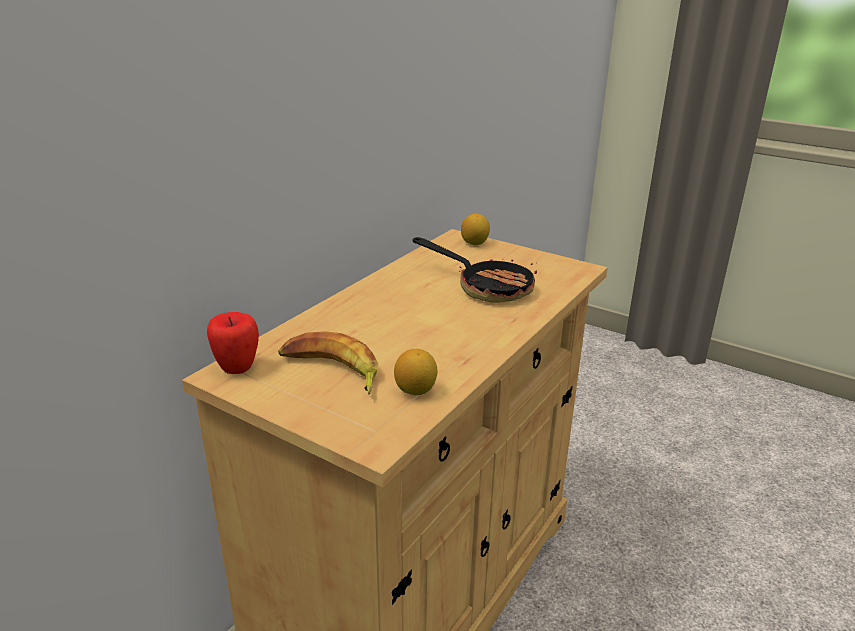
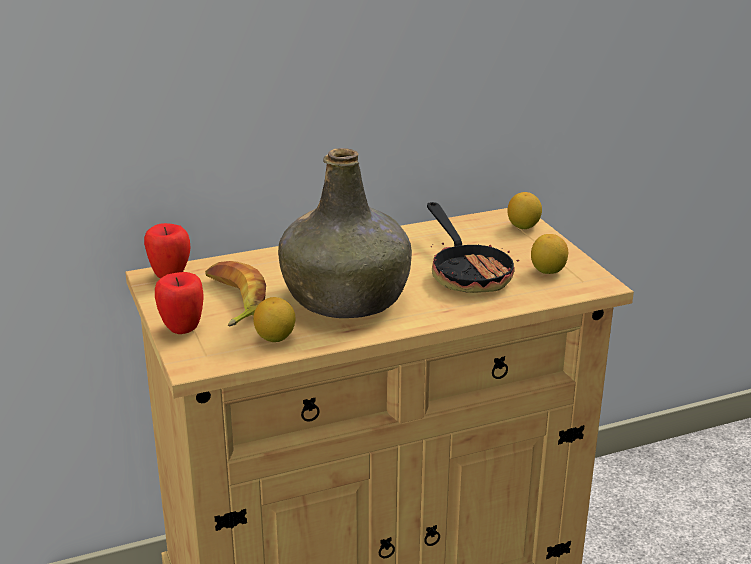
camera: 35 degrees right, 0 degrees up
(318, 413) = (182, 328): none -> apple
(425, 335) = (346, 297): none -> green bottle
(537, 269) = (548, 271): none -> lemon

